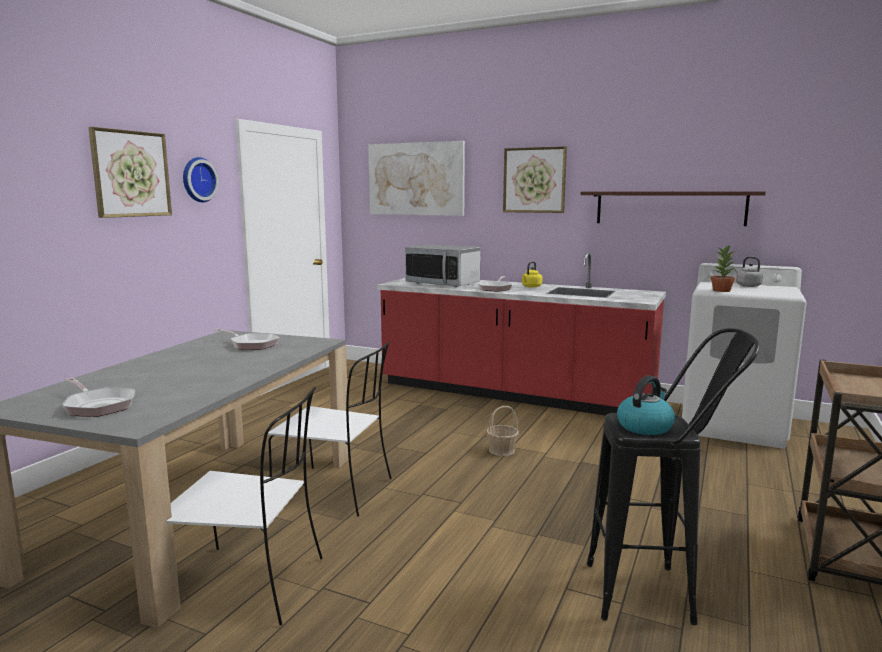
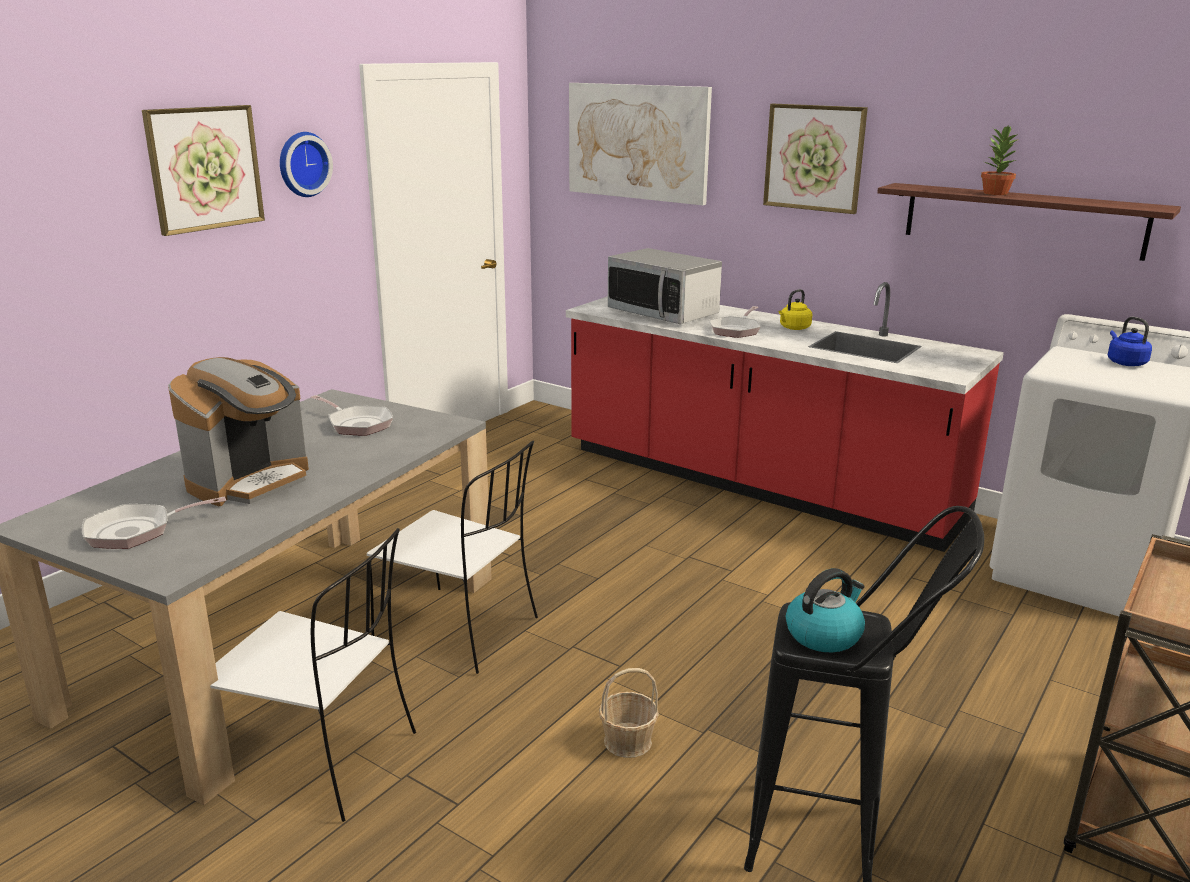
camera: 10 degrees right, 10 degrees up
(98, 406) = (136, 531): frying pan -> frying pan turned 105 degrees clockwise
(182, 375) = (250, 481): none -> coffee machine
(501, 450) = (705, 584): basket -> basket (627, 741)
(721, 290) = (1071, 374): potted plant -> potted plant (994, 193)
(747, 286) = (1125, 362): grey kettle -> blue kettle

